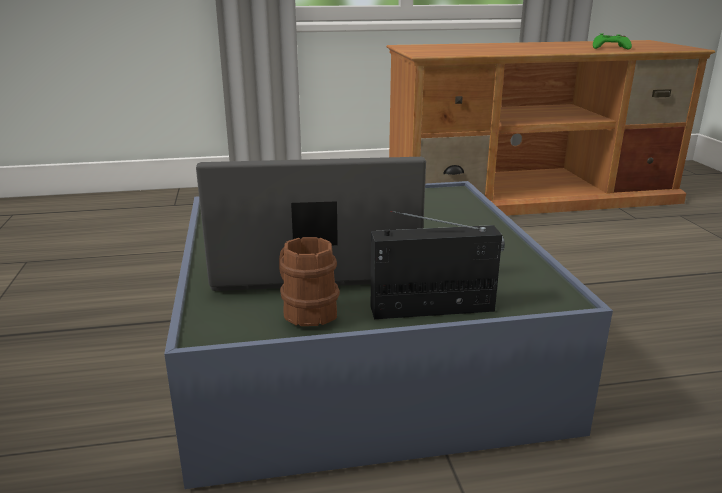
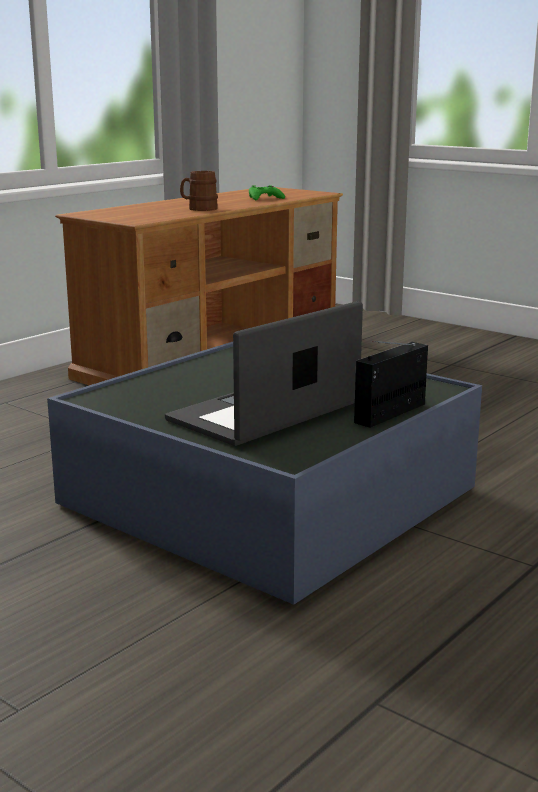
camera: 40 degrees left, 5 degrees down
(305, 310) = (325, 434): brown mug -> brown mug (199, 209)

